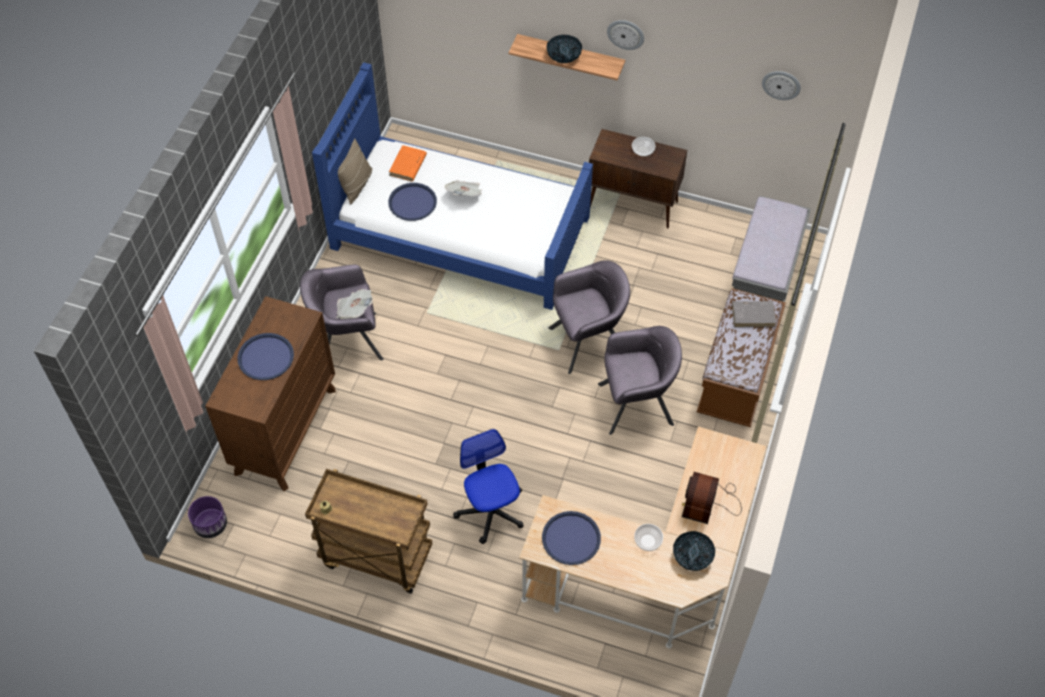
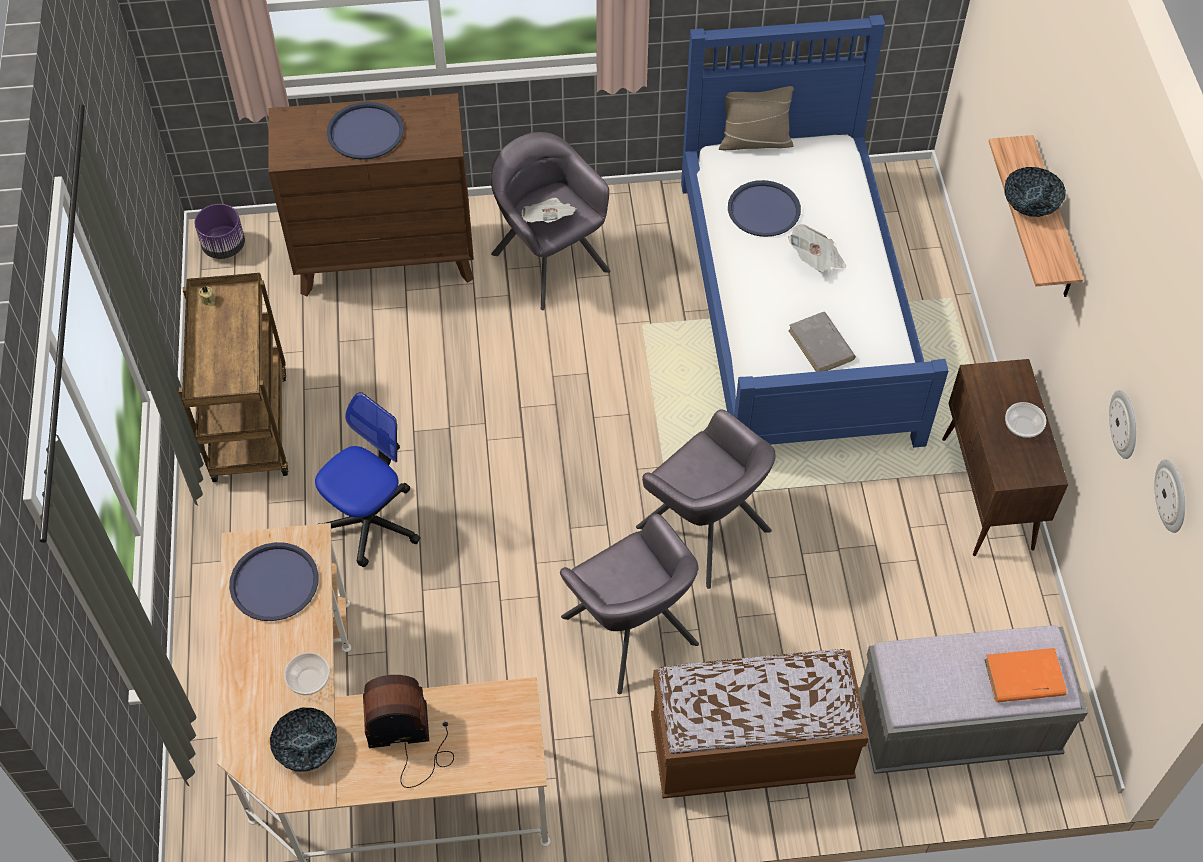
camera: 65 degrees right, 0 degrees up
(408, 165) = (823, 179): orange book -> orange book (1023, 678)
(625, 34) = (1097, 239): wall clock -> wall clock (1125, 424)
(753, 315) = (810, 696): grey book -> grey book (821, 345)

